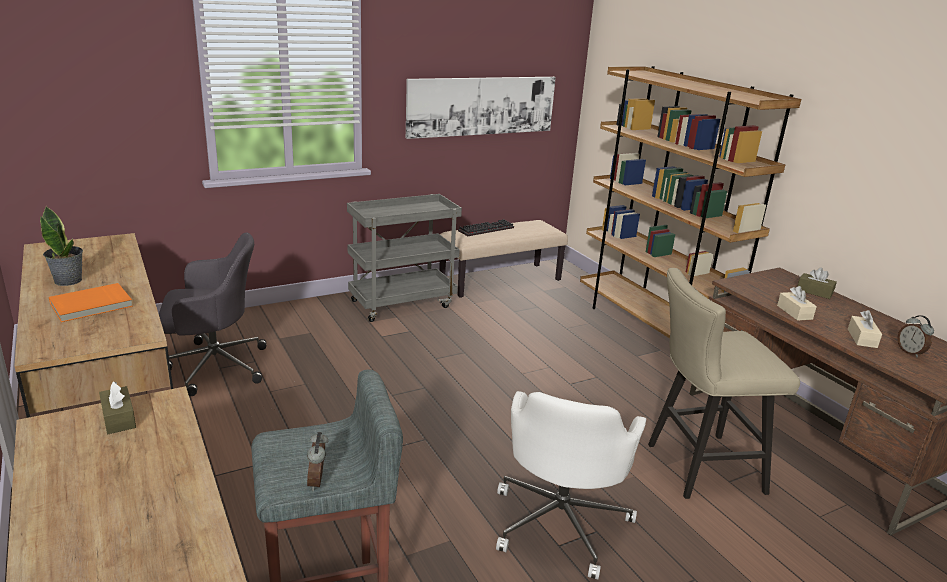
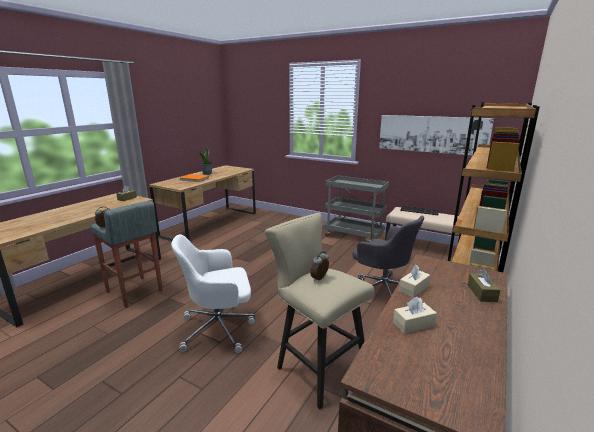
camera: 60 degrees right, 5 degrees down
(214, 366) = (252, 226): grey office chair -> grey office chair (383, 291)
(910, 352) = (425, 354): alarm clock -> alarm clock (320, 279)

